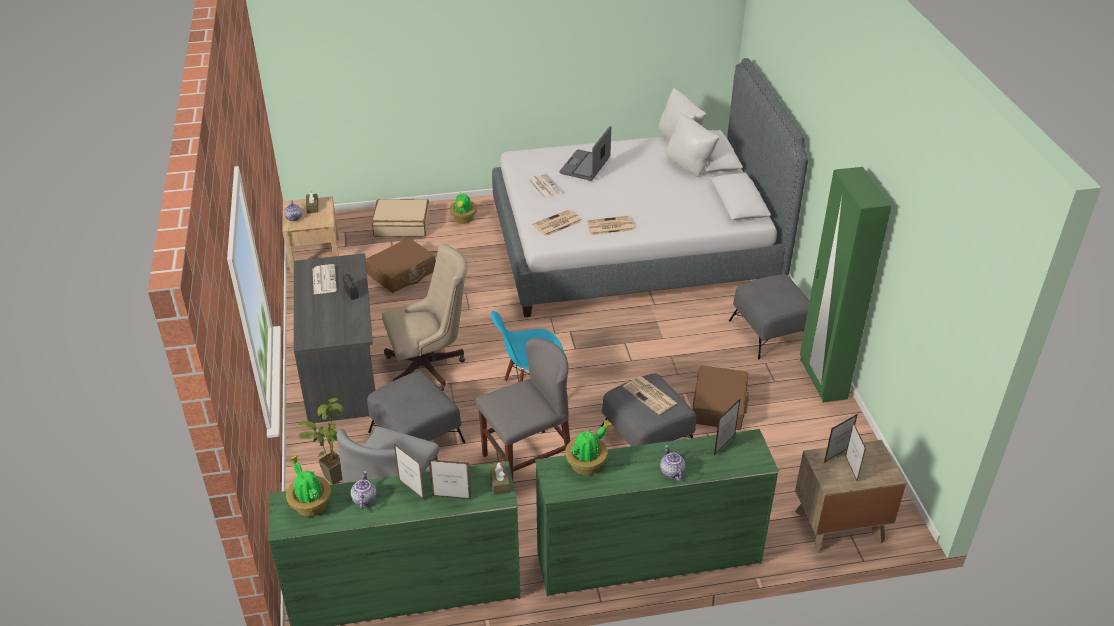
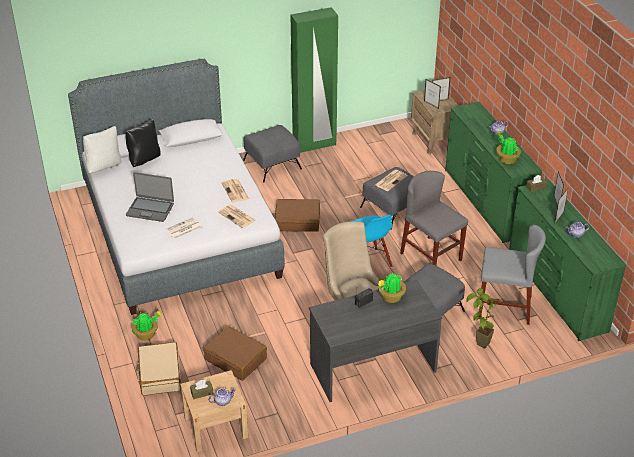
camera: 100 degrees left, 0 degrees up
(310, 505) = (592, 254): potted plant -> potted plant (390, 297)
(324, 279) = (351, 322): newspaper -> none
(689, 167) = (144, 160): white pillow -> black pillow
(719, 406) = (352, 183): brown suitcase -> brown suitcase (297, 221)
(724, 445) = (468, 117): picture frame -> none

